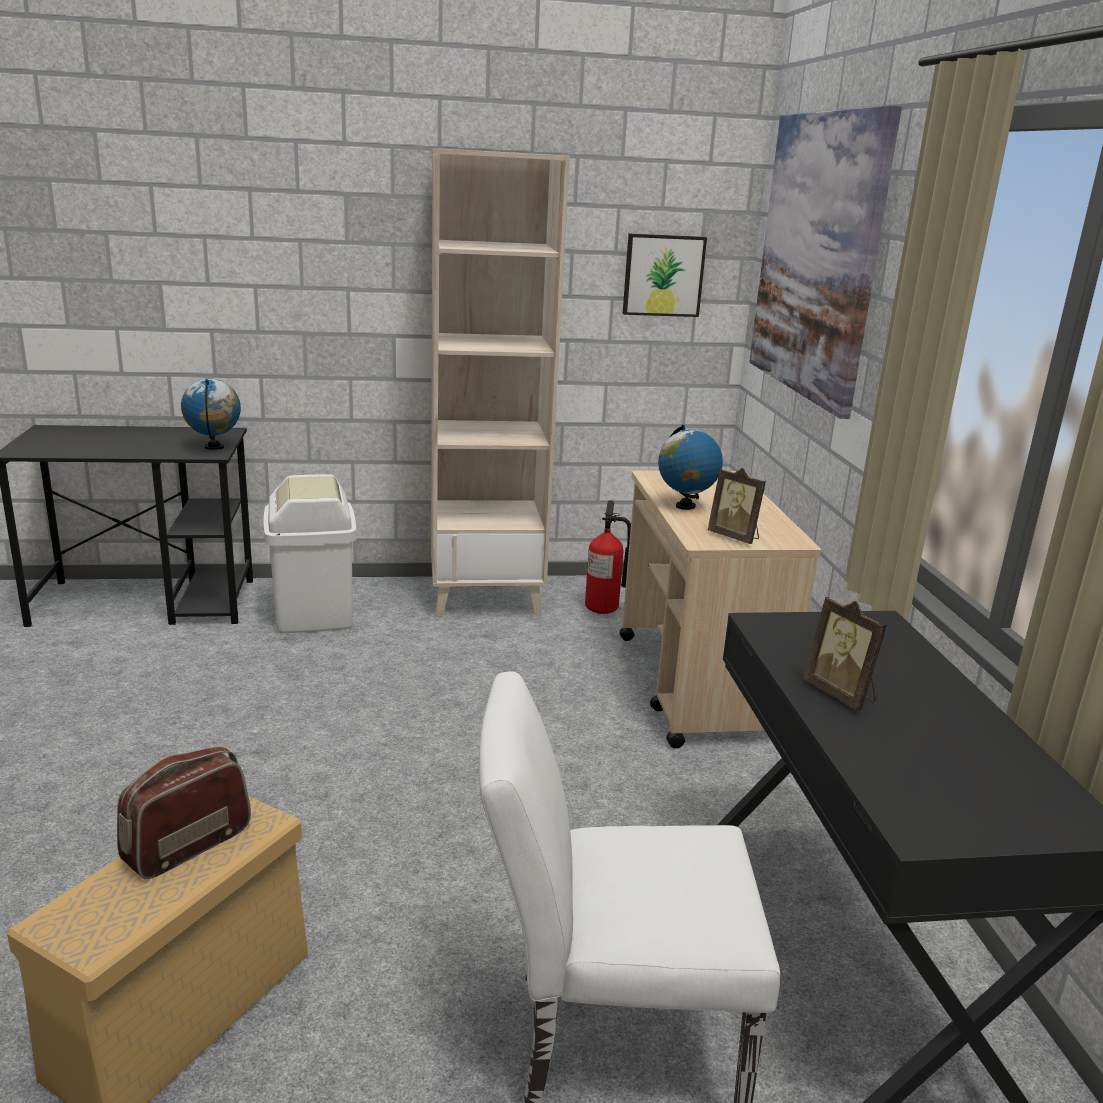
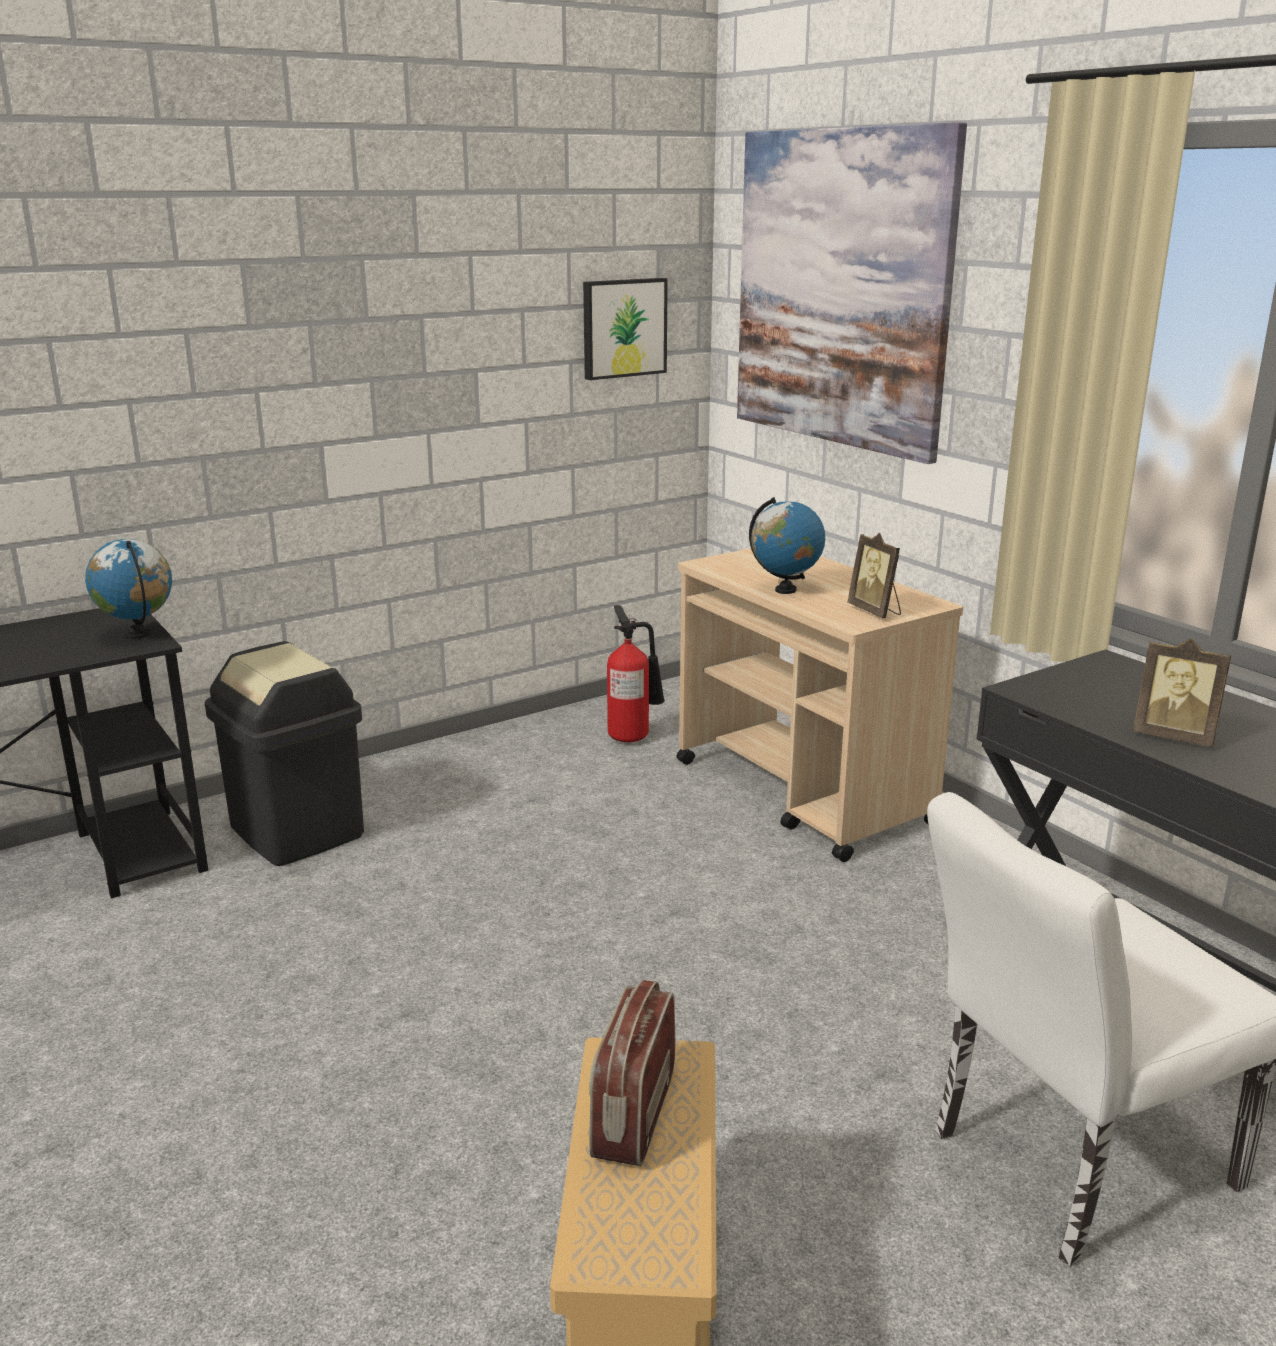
camera: 25 degrees left, 0 degrees up
(314, 614) = (298, 831): white trash can -> black trash can
(486, 597) = (487, 756): beige bookcase -> none
(735, 537) = (875, 611): picture frame -> picture frame turned 45 degrees clockwise

